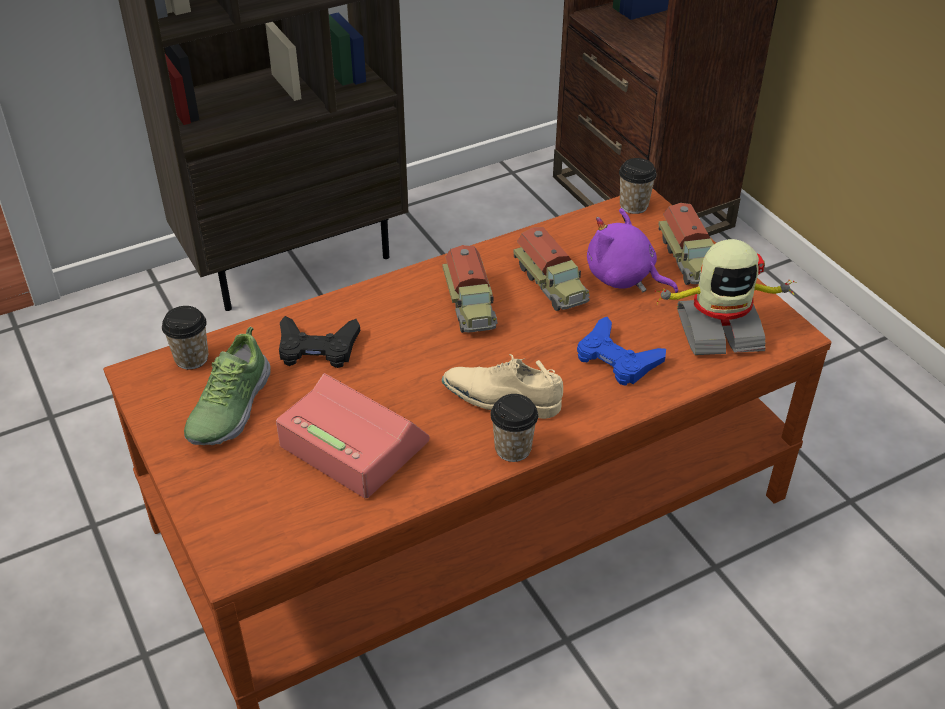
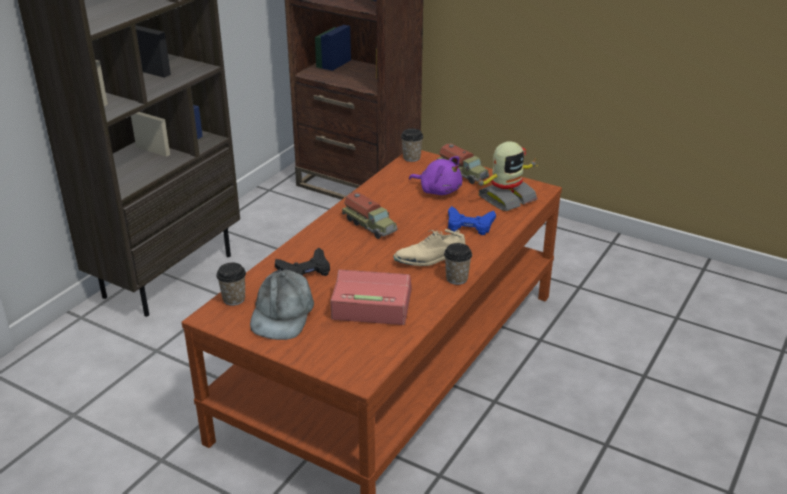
camera: 30 degrees left, 10 degrees down
(228, 408) = (282, 313): shoe -> grey cap
(551, 284) = (404, 204): toy truck -> none
(624, 278) = (438, 190): purple plush toy -> purple plush toy turned 150 degrees counterclockwise

